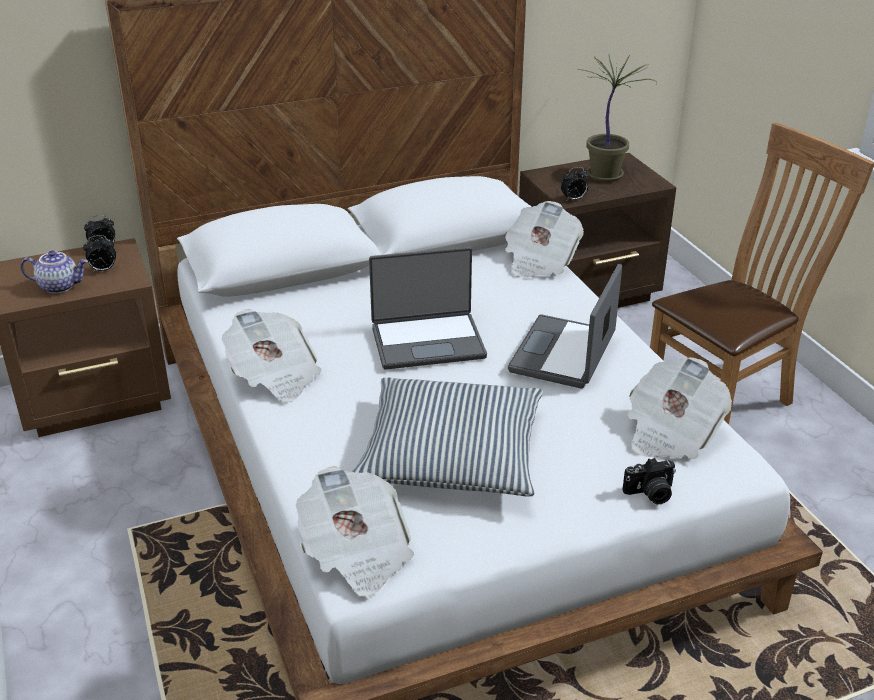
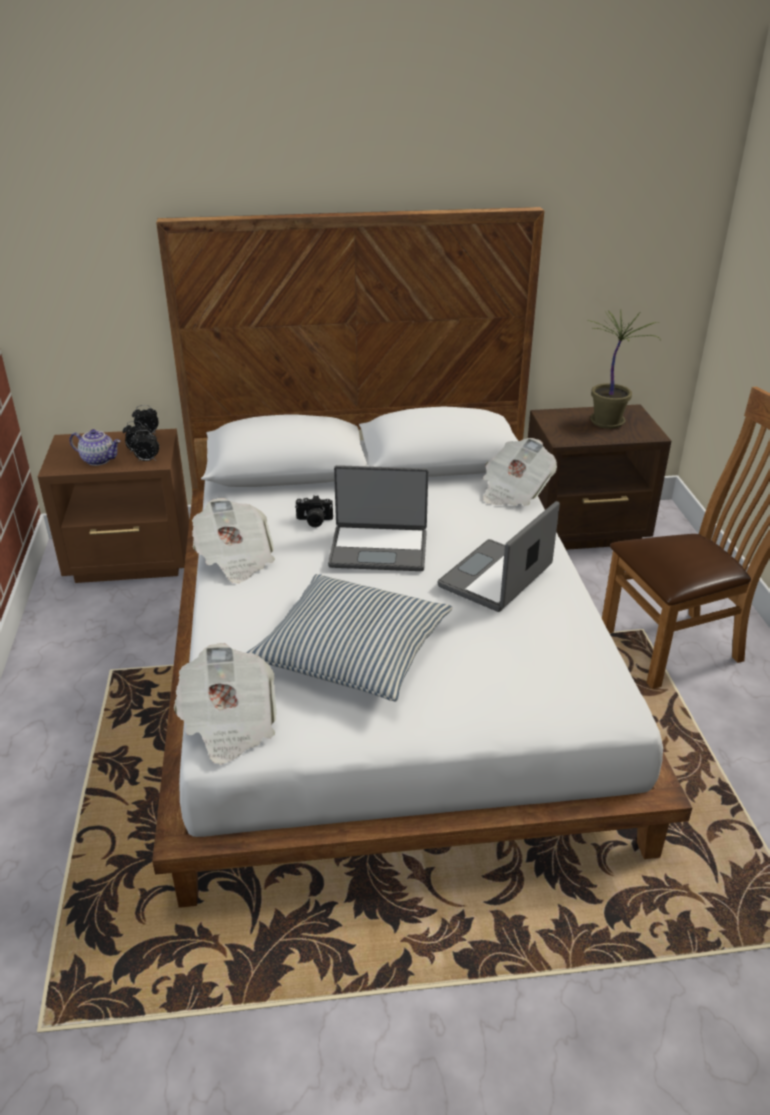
camera: 15 degrees right, 0 degrees up
(574, 199) = (567, 440): alarm clock -> alarm clock (147, 460)
(650, 494) = (517, 720): camera -> camera (314, 521)
(670, 432) = (563, 666): newspaper -> none

